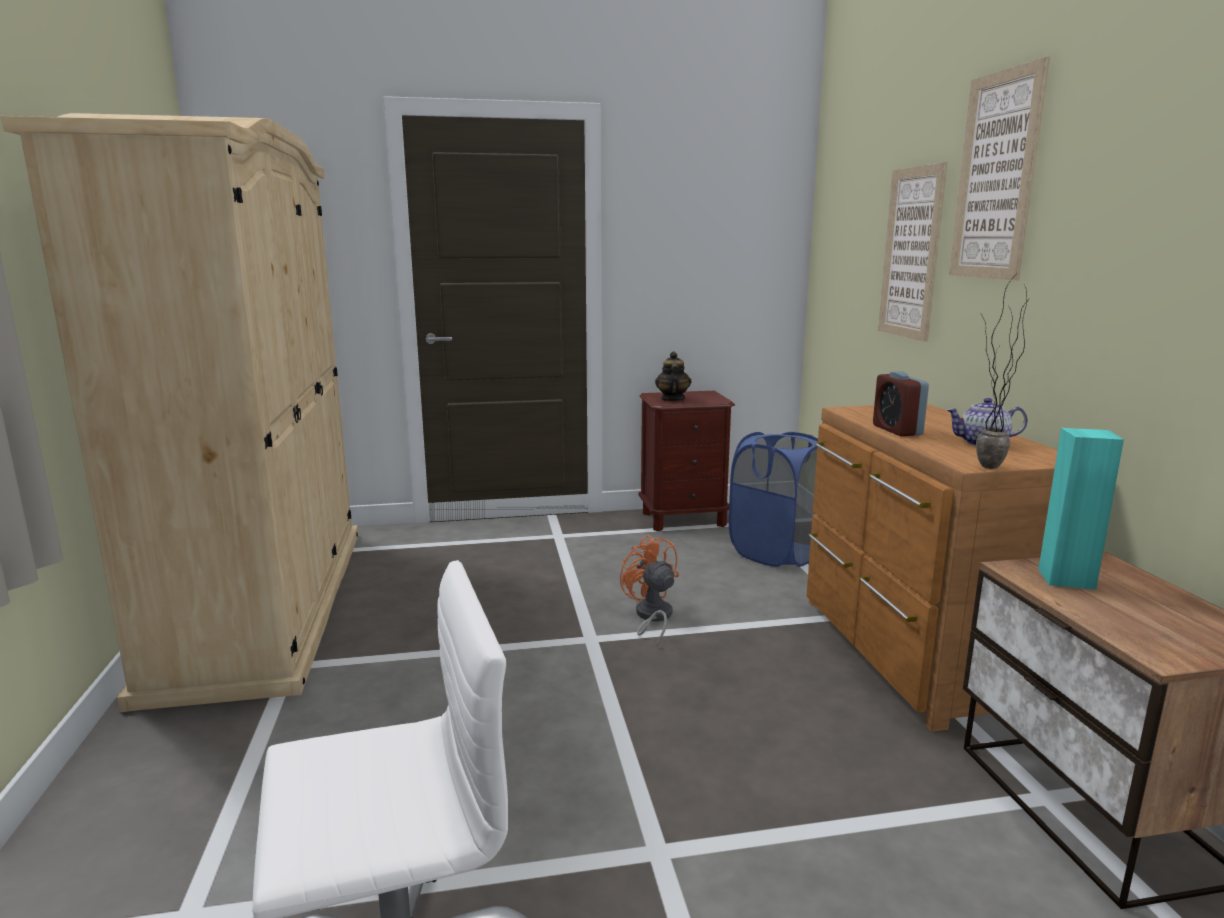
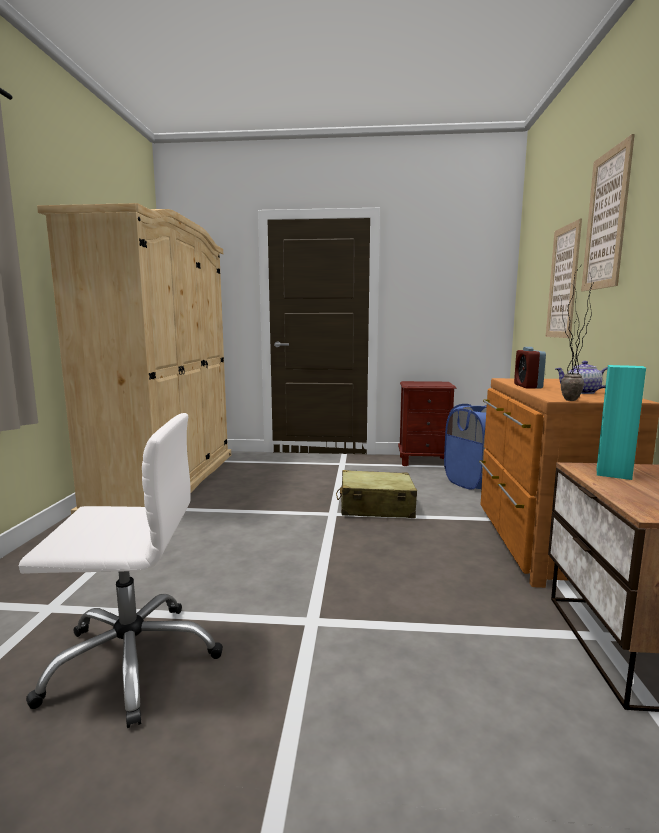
camera: 15 degrees right, 5 degrees down
(651, 617) = (375, 507): orange fan -> beige suitcase
(672, 399) = (417, 384): teapot -> none

